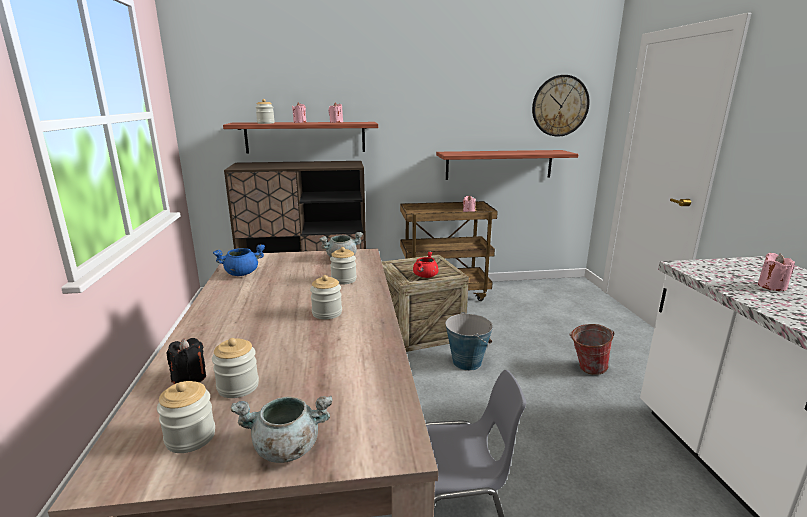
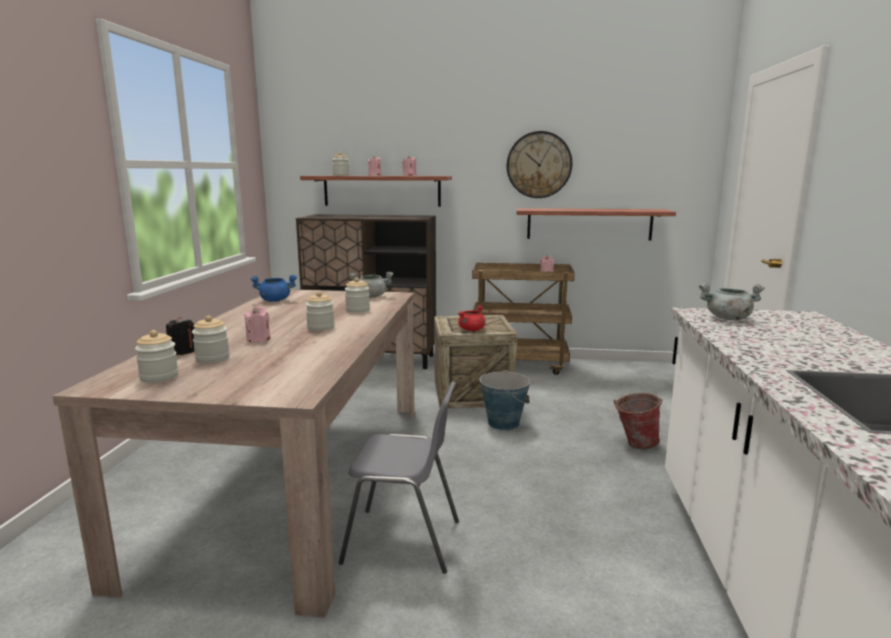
camera: 15 degrees right, 5 degrees down
(286, 448) = (217, 388): grey cooking pot -> grey cooking pot (728, 318)
(560, 106) = (662, 159): wall clock -> wall clock (539, 165)
(771, 286) = (765, 330): pink candle -> pink candle (258, 339)

